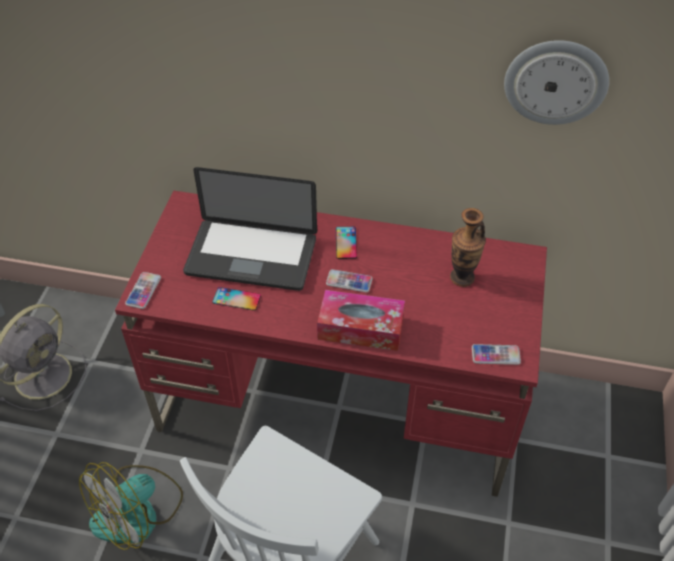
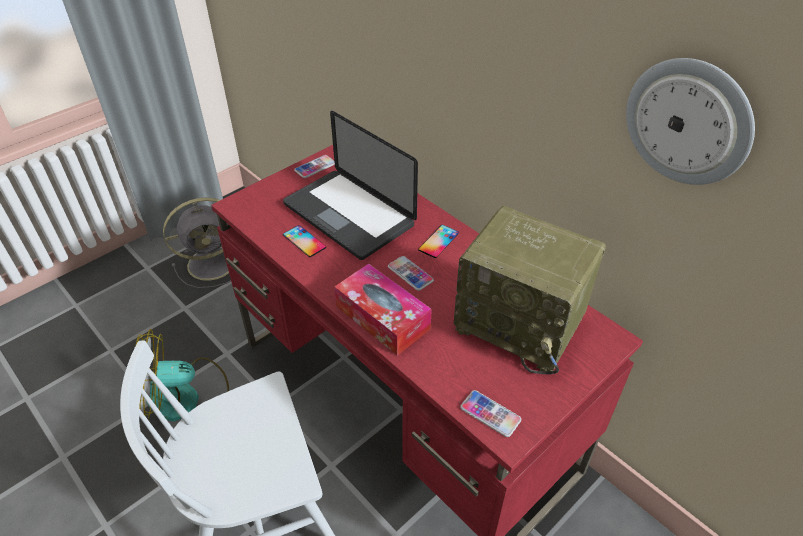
camera: 35 degrees right, 5 degrees down
(143, 291) = (243, 201): phone -> phone (315, 167)
(462, 277) = (522, 323): vase -> radio

